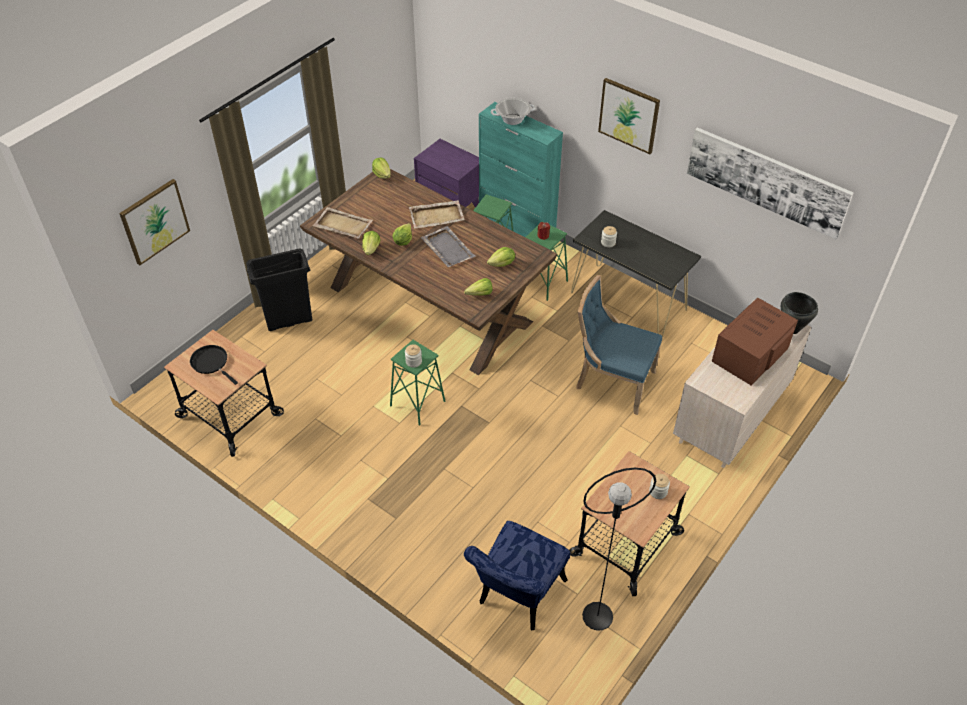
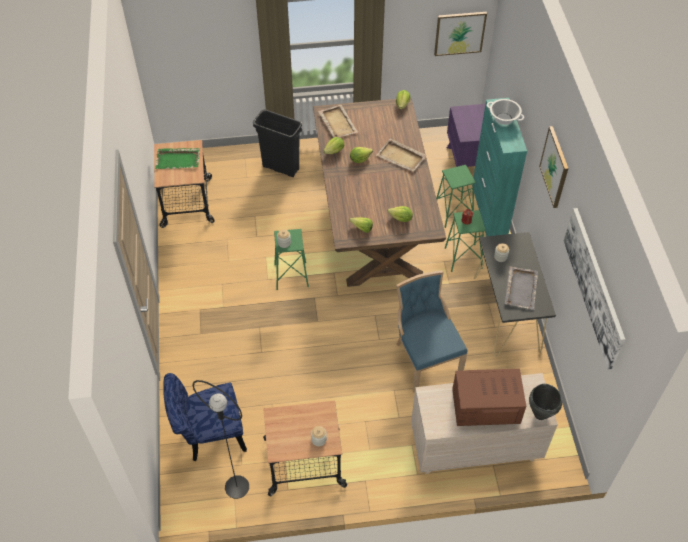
camera: 45 degrees right, 5 degrees up
(154, 221) = (198, 47): picture -> picture (459, 33)
(211, 363) = (178, 160): black frying pan -> green tray
(447, 248) = (380, 183): grey tray -> grey tray (521, 288)

